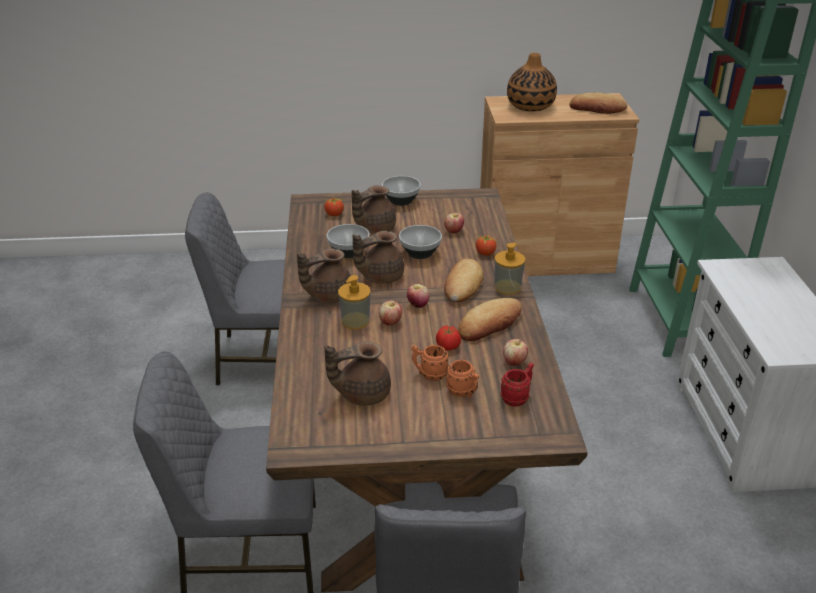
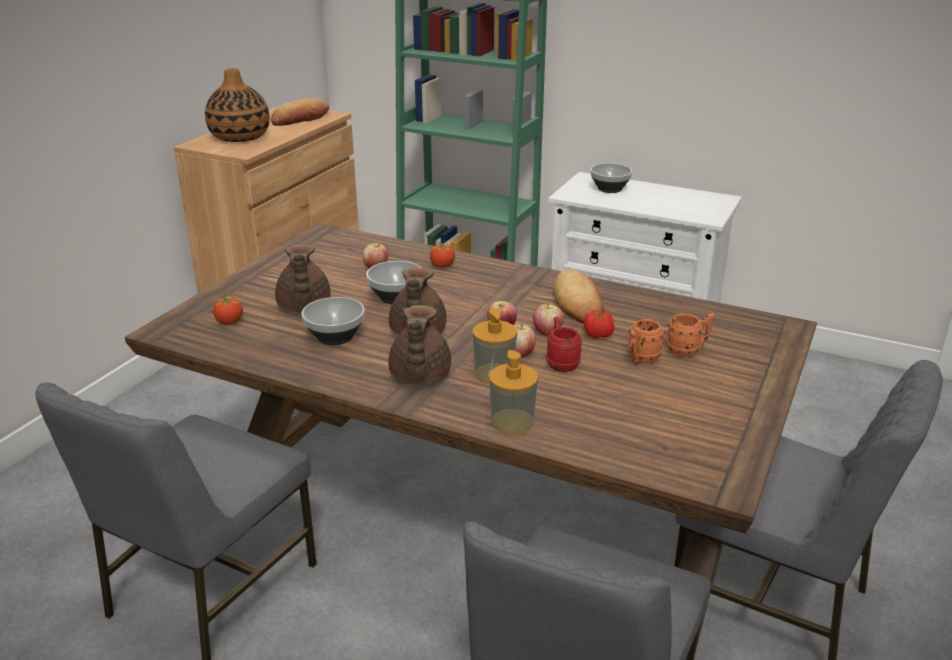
camera: 60 degrees left, 5 degrees down
(362, 394) = (647, 409): brown teapot -> none
(401, 201) = (264, 275): bowl -> bowl (610, 189)
(462, 285) = (489, 294): bread -> none
(507, 287) = (519, 275): soap dispenser -> soap dispenser (512, 421)
(514, 362) = (655, 311): apple -> apple (547, 332)
(517, 398) = (715, 327): red mug -> red mug (561, 363)

